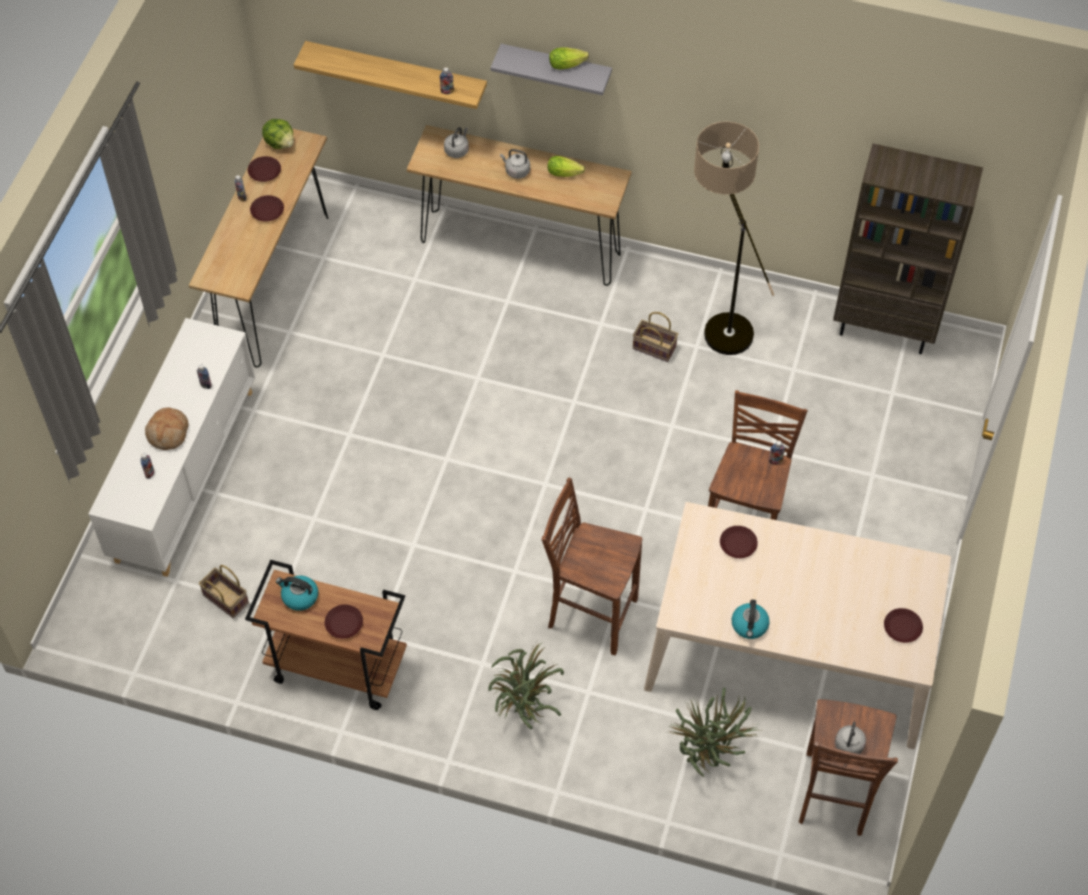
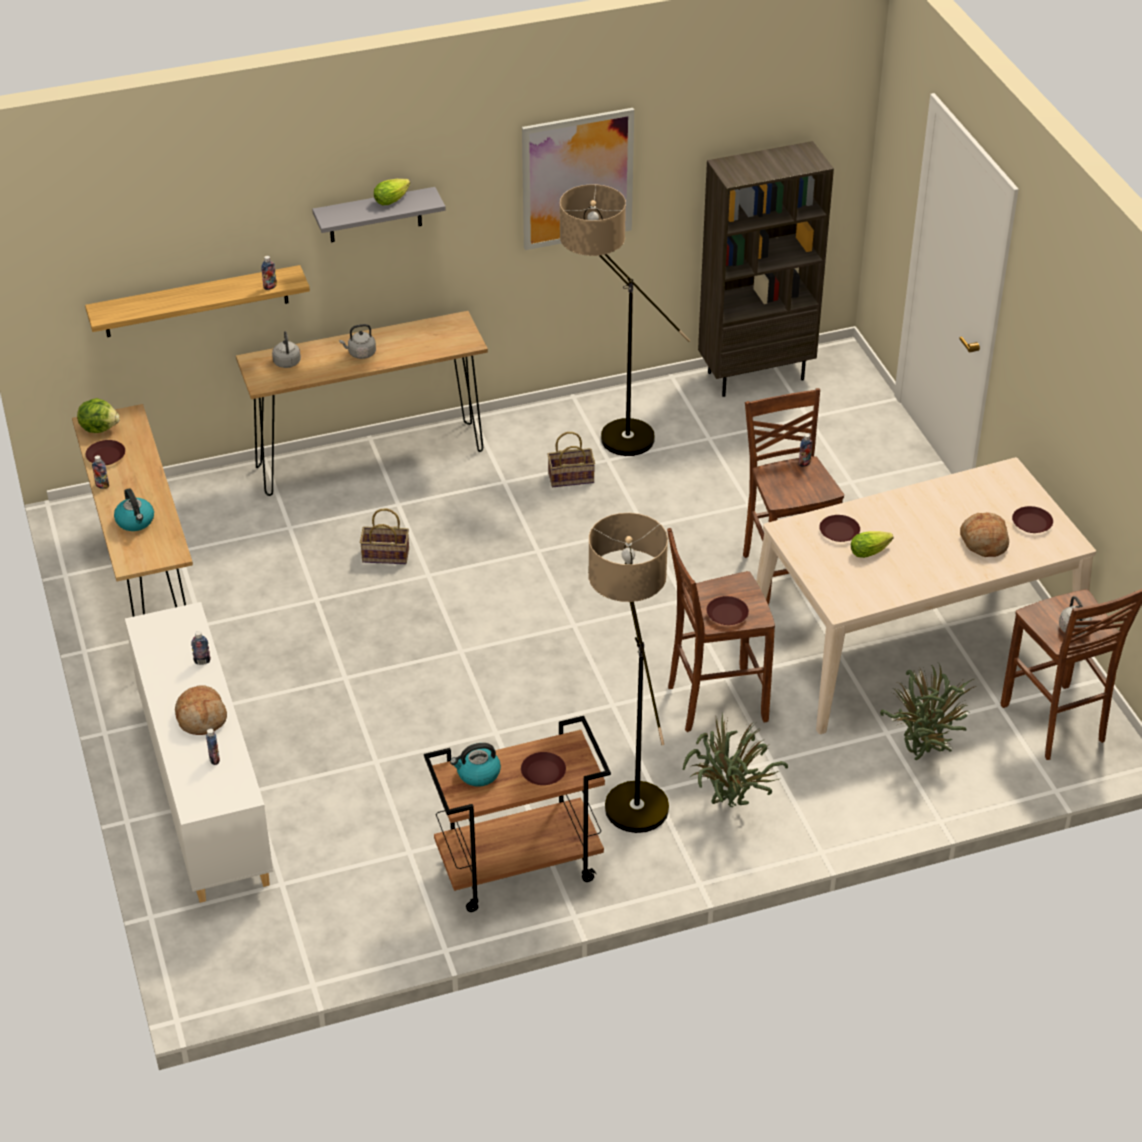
camera: 35 degrees left, 15 degrees down
(224, 599) = (348, 872): basket -> basket (384, 556)
(267, 211) = (140, 485): brown plate -> brown plate (726, 614)
(465, 651) = (629, 789): none -> floor lamp
(566, 173) = (409, 336): lettuce -> lettuce (871, 550)
(746, 110) = (577, 178): none -> picture
(749, 626) = (910, 584): kettle -> kettle (135, 521)
(846, 621) = (983, 542): none -> bread

